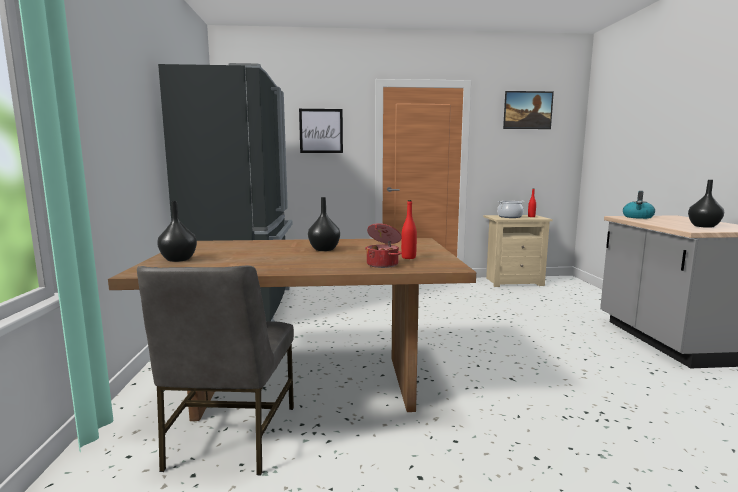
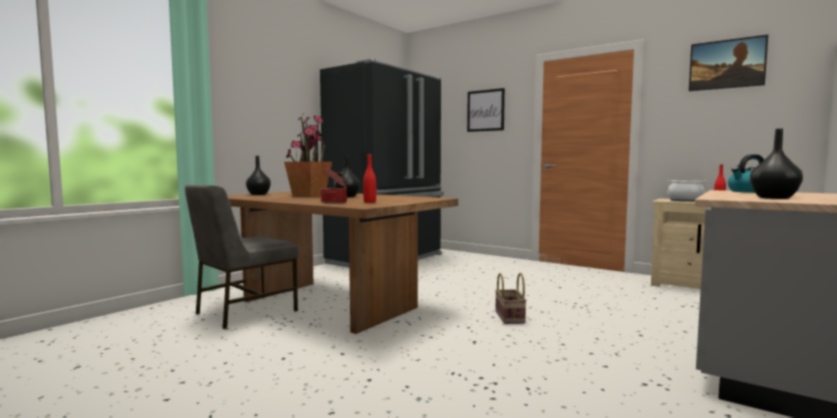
camera: 40 degrees right, 5 degrees down
(269, 253) = (309, 196): none -> potted plant
(482, 344) = (510, 317): none -> basket

